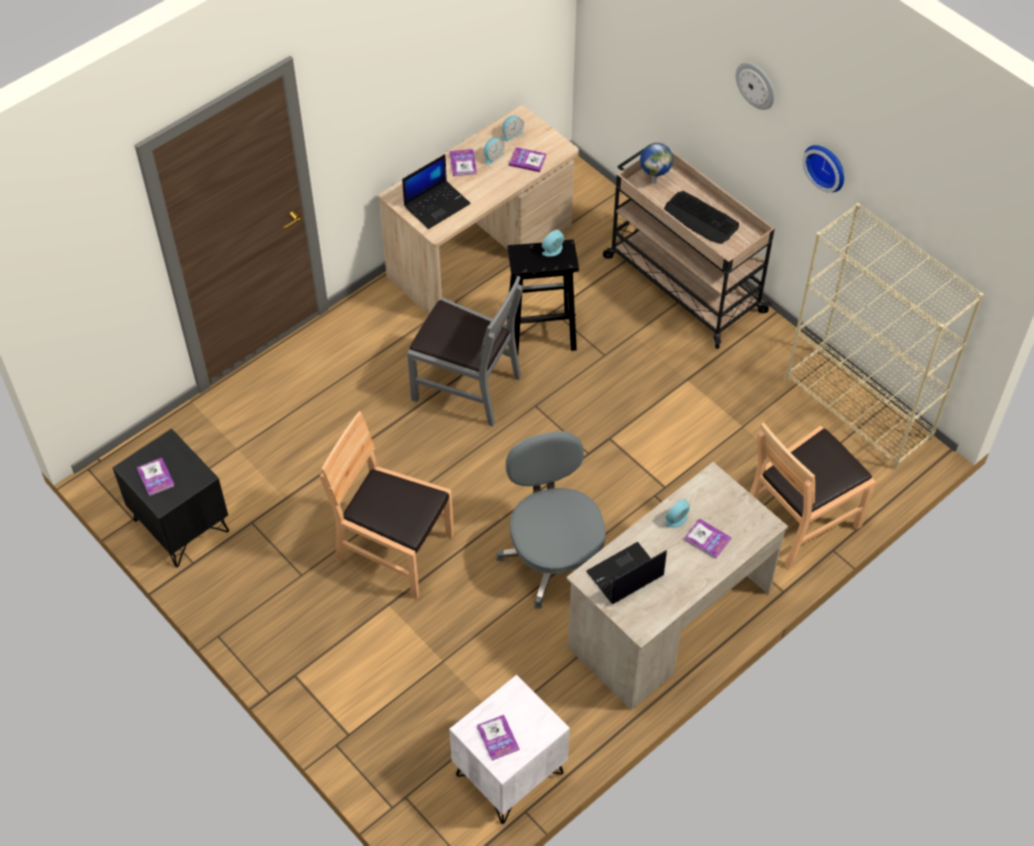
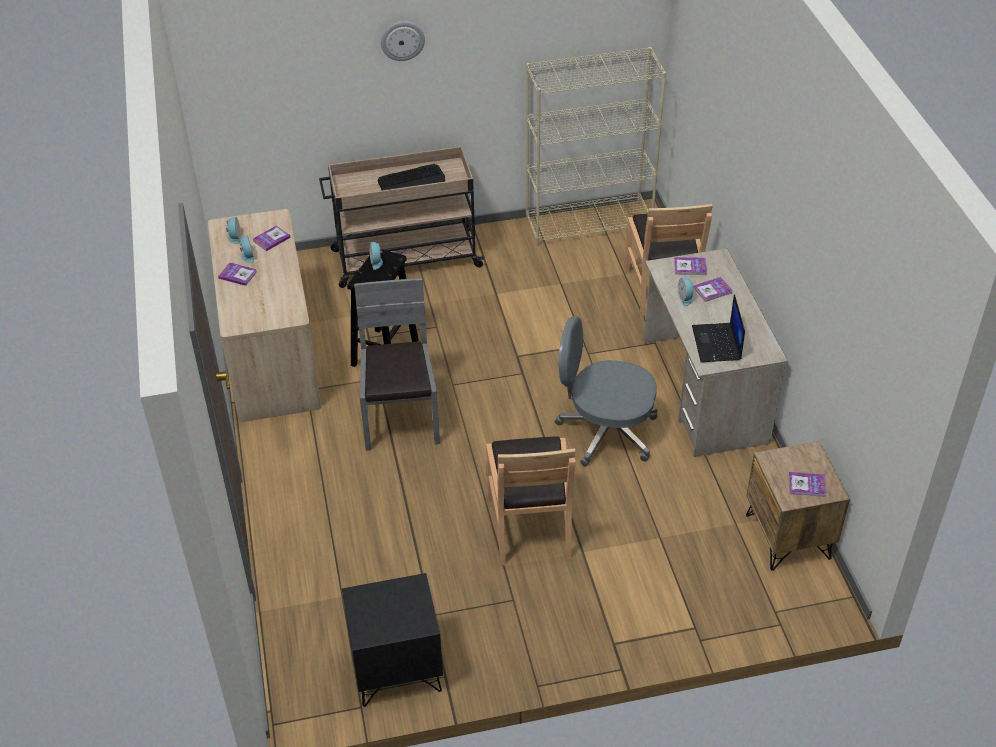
camera: 60 degrees left, 10 degrees down
(156, 477) = (390, 619): book -> book (690, 267)
(394, 549) = (530, 526): brown chair -> brown chair turned 60 degrees counterclockwise
(437, 204) = (267, 306): laptop -> none
(466, 386) = (400, 417): grey chair -> grey chair turned 60 degrees counterclockwise
(510, 774) = (788, 537): white nightstand -> brown nightstand
(654, 181) = (353, 188): globe -> none
(827, 166) = (488, 57): wall clock -> none

